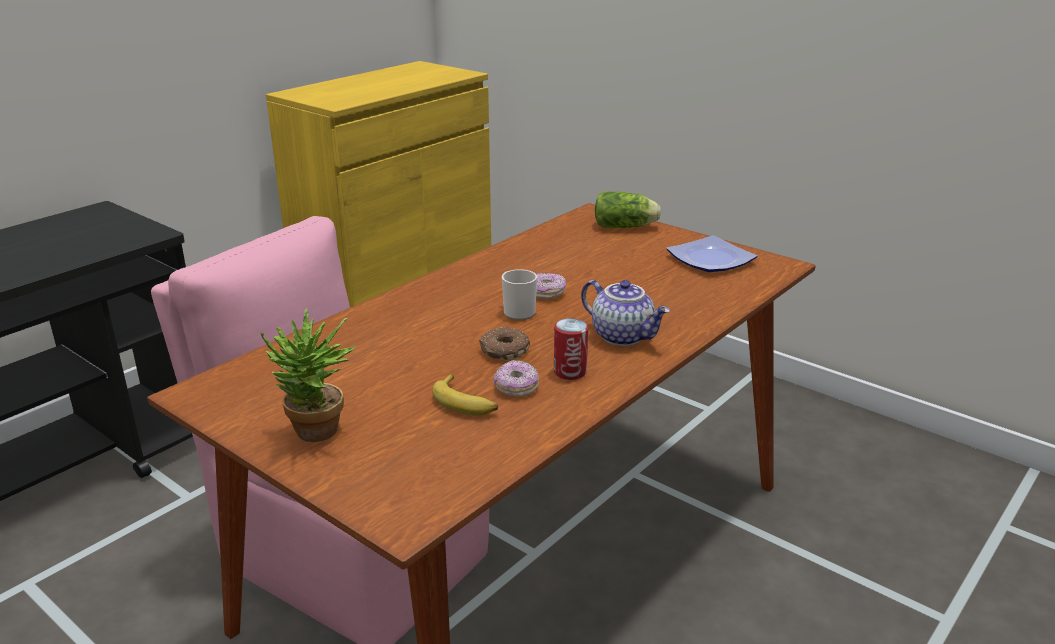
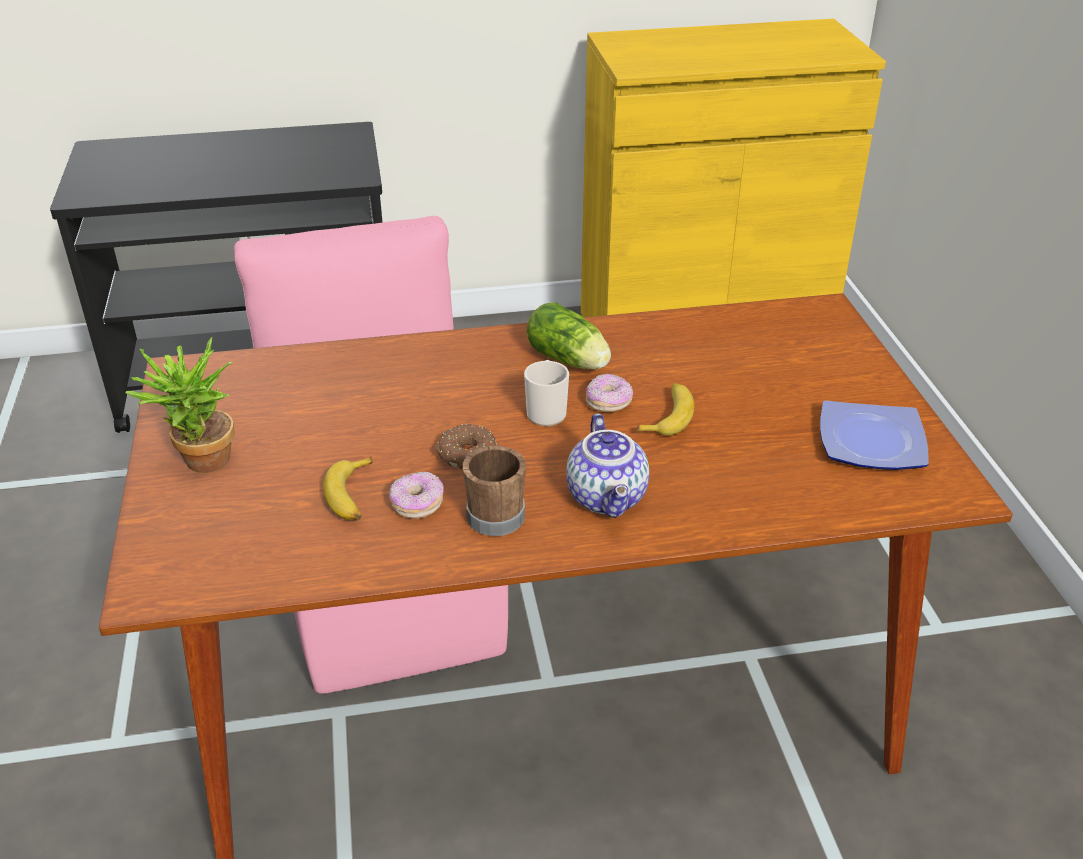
camera: 40 degrees right, 10 degrees up
(570, 372) = (491, 513): can -> brown mug
(590, 287) = (667, 416): none -> banana
(626, 227) = (836, 348): lettuce -> lettuce (570, 361)

